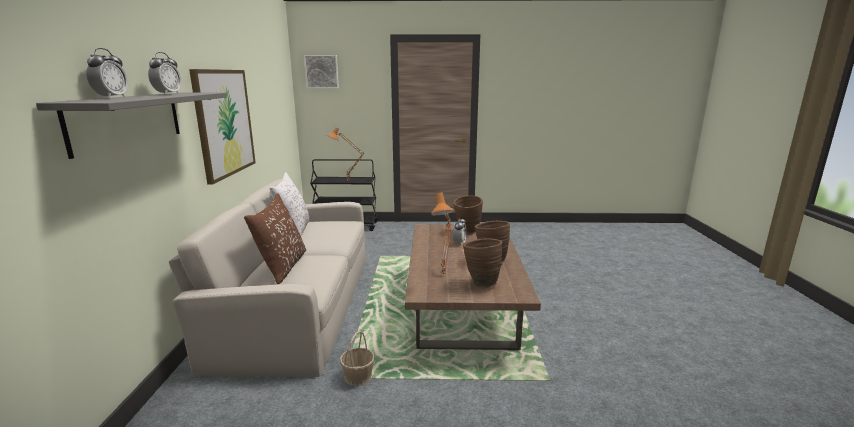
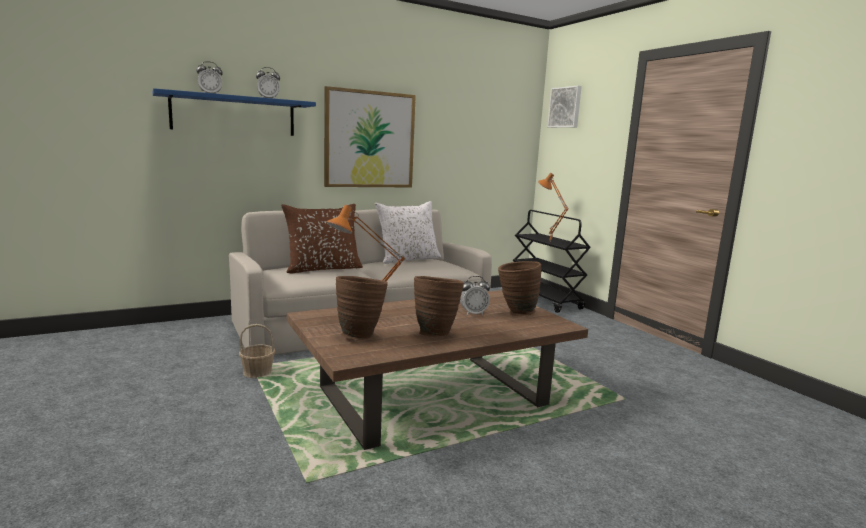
camera: 60 degrees right, 5 degrees down
(128, 120) = (234, 115): grey shelf -> blue shelf

